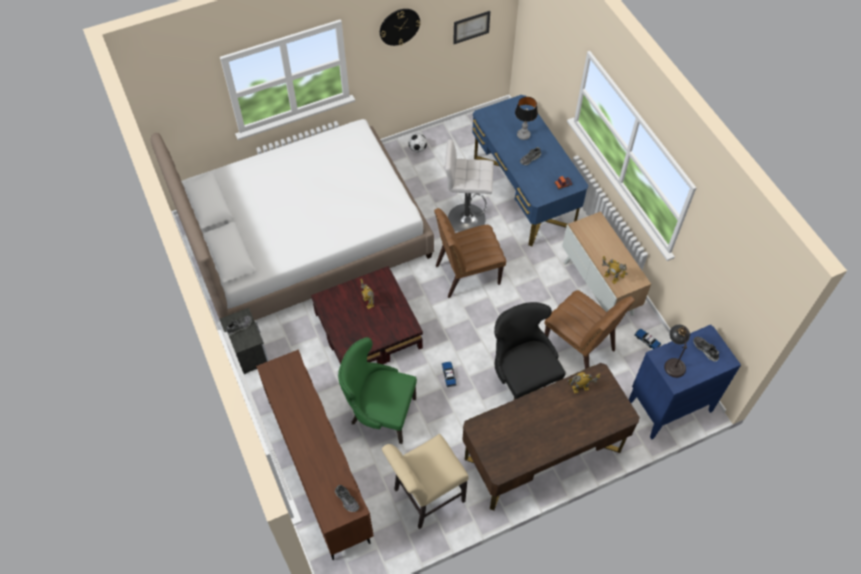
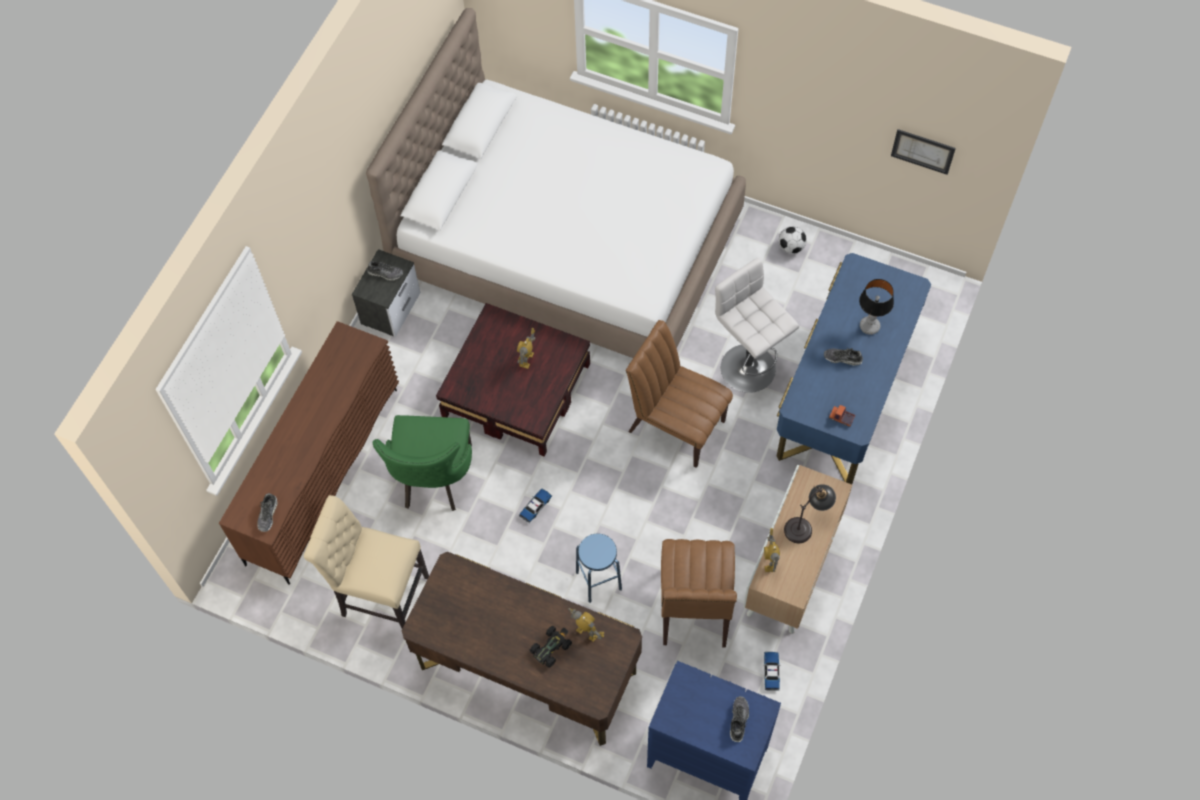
camera: 50 degrees right, 5 degrees up
(380, 413) = (433, 479): green chair -> green chair turned 150 degrees counterclockwise
(399, 26) = (816, 86): wall clock -> none
(522, 379) = (599, 580): black chair -> blue stool
(573, 413) = (551, 647): none -> black toy car
(673, 359) = (694, 695): grey table lamp -> grey table lamp (806, 522)

